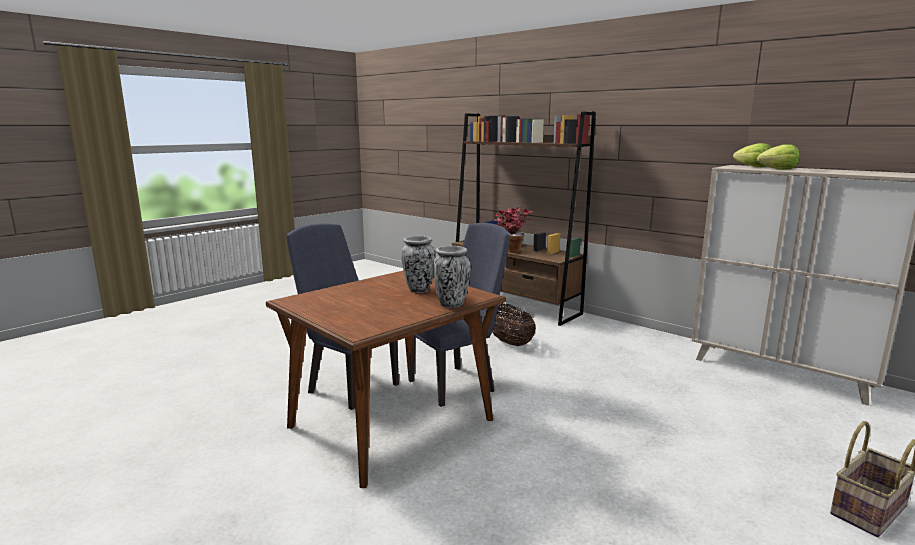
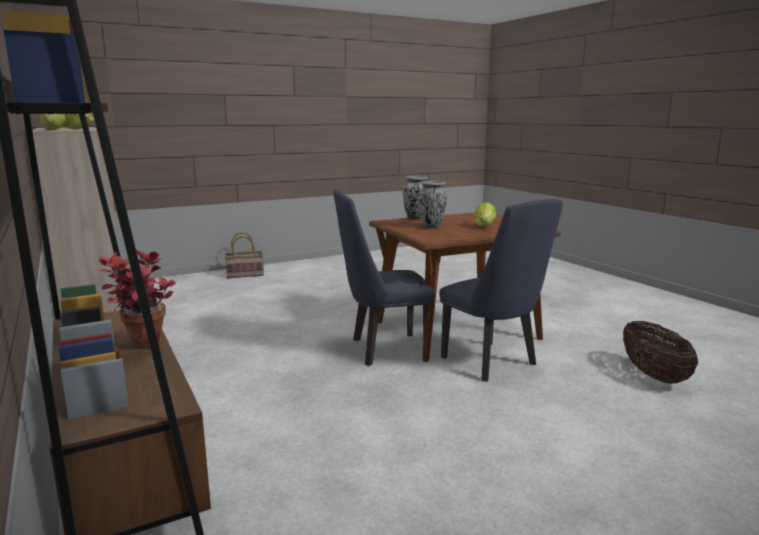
camera: 160 degrees left, 0 degrees up
(357, 297) = (484, 226): none -> lettuce
(509, 342) = (269, 388): basket -> basket (653, 375)

